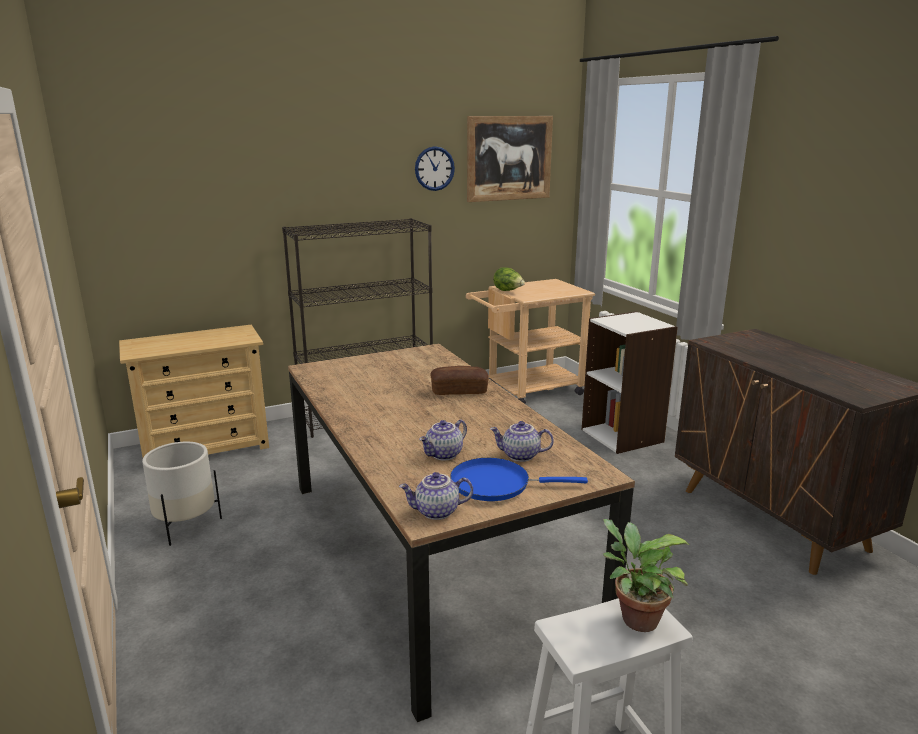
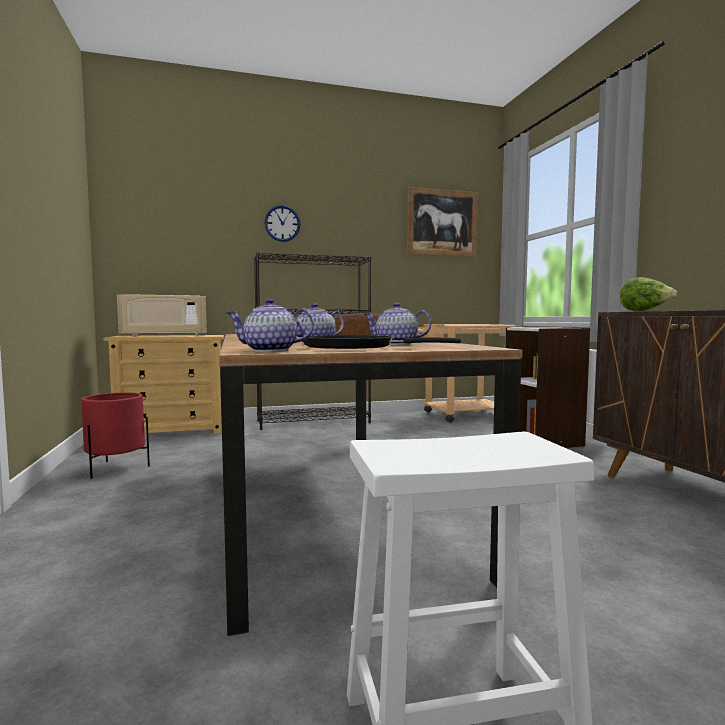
camera: 10 degrees right, 15 degrees down
(186, 526) = (116, 468): white planter -> red planter
(187, 342) = (165, 336): none -> beige microwave
(434, 168) = (380, 225): wall clock -> wall clock (282, 223)
(496, 484) = (355, 347): blue frying pan -> black frying pan
(508, 291) = (439, 323): lettuce -> lettuce (645, 311)
(634, 618) = (500, 445): potted plant -> none

